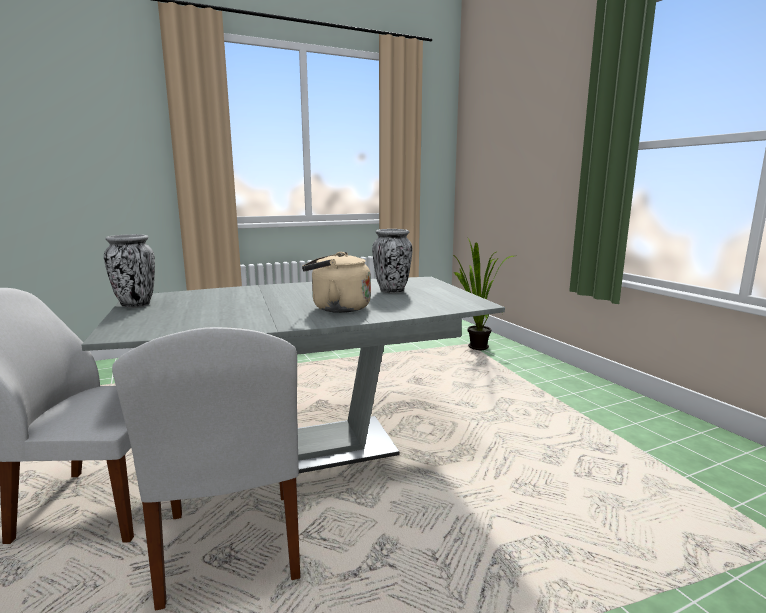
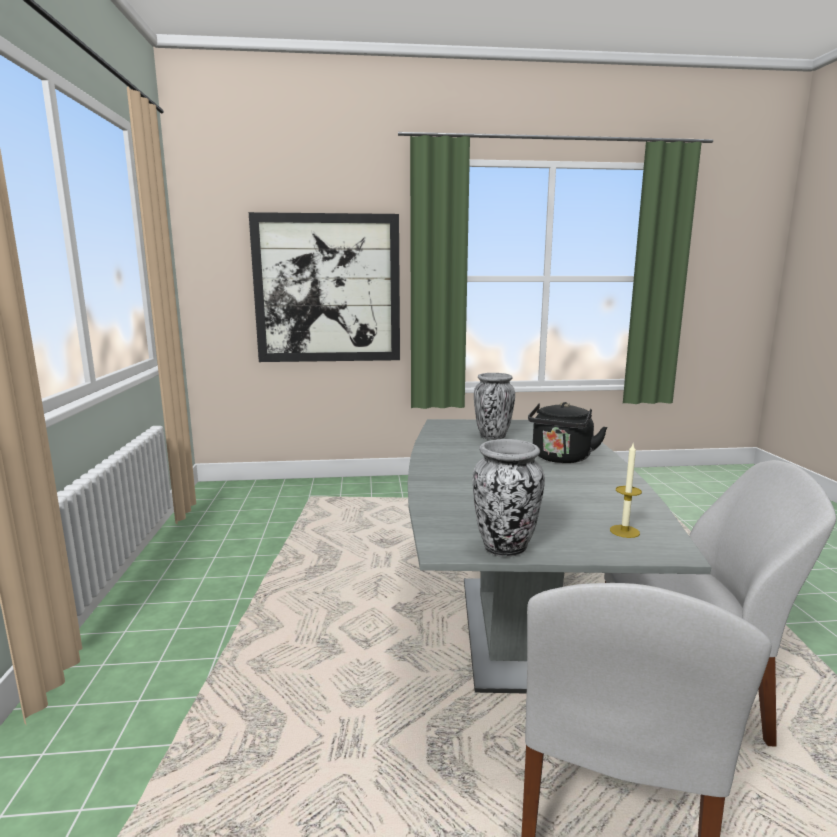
camera: 70 degrees left, 0 degrees up
(155, 325) = (624, 531): none -> candle
(337, 308) = (561, 459): beige kettle -> black kettle
(475, 348) = (327, 497): potted plant -> none
(531, 164) = (327, 289): none -> picture

